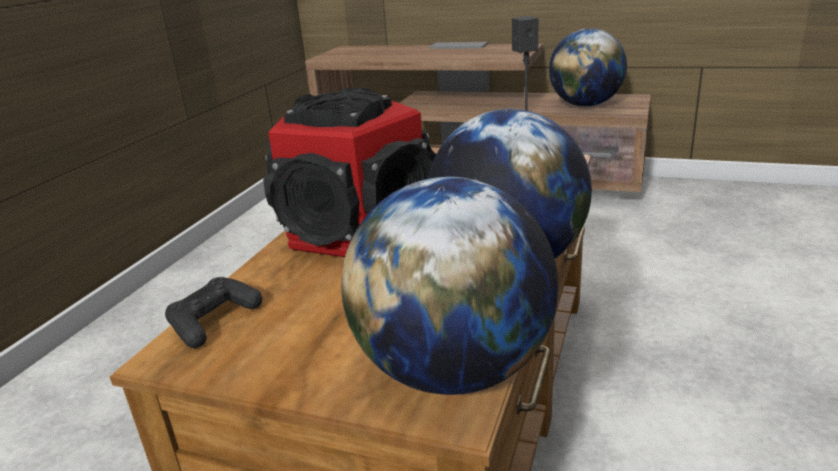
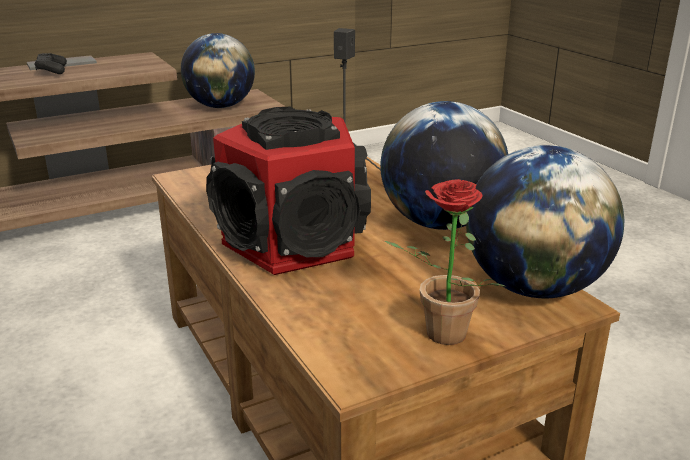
camera: 50 degrees left, 0 degrees up
(214, 321) = (334, 342): black game controller -> black game controller (52, 70)
(278, 362) = (438, 336): none -> potted plant

